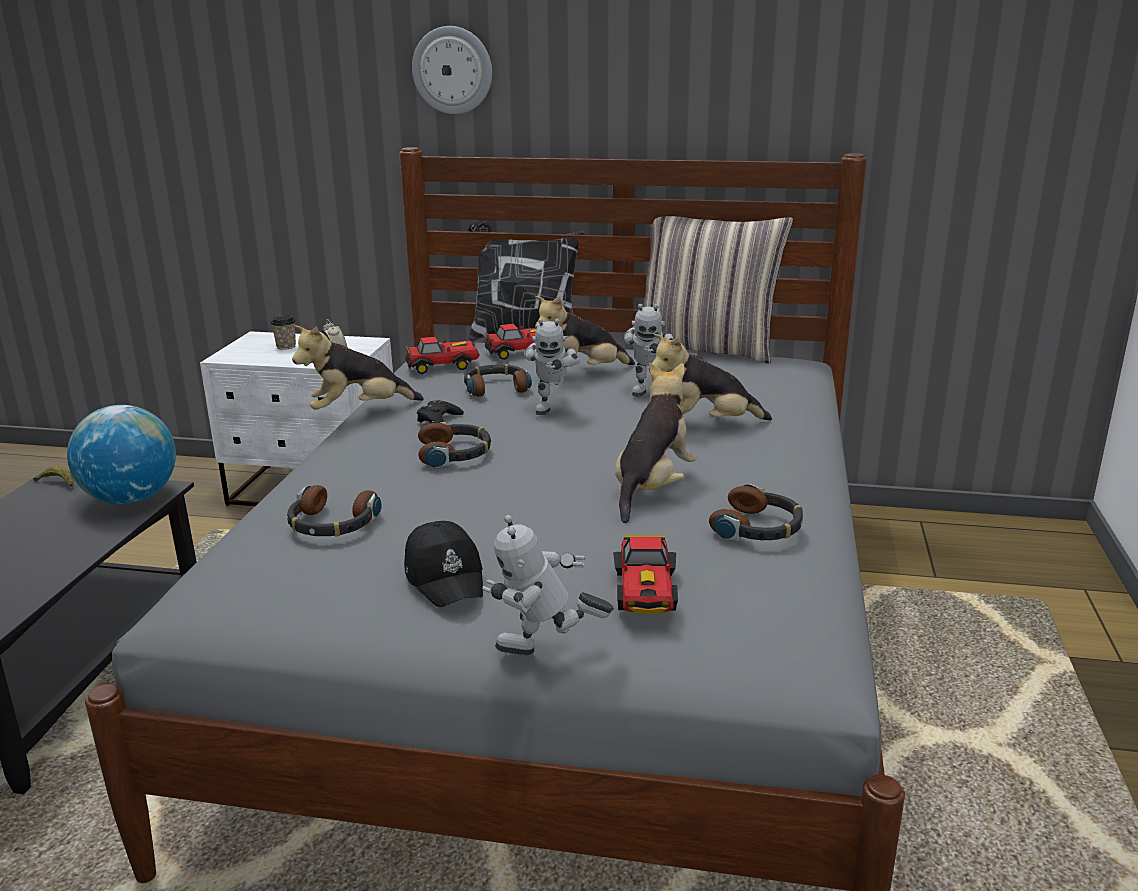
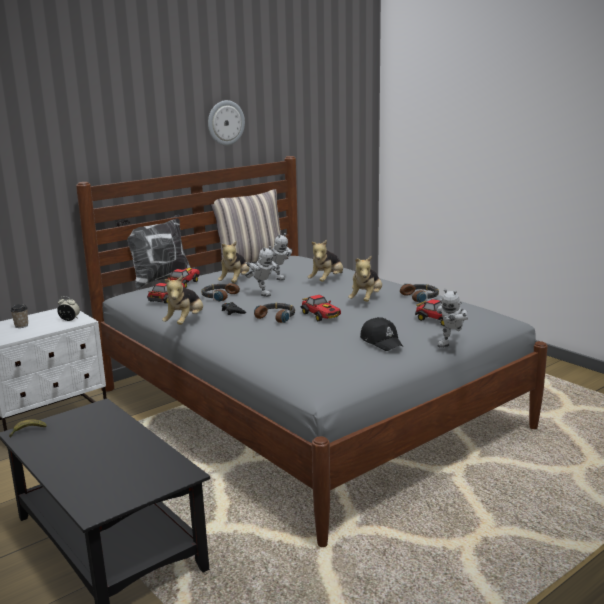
camera: 50 degrees left, 5 degrees down
(131, 499) = (96, 415): globe -> none
(332, 524) = (304, 348): headphones -> none
(445, 577) = (381, 341): black cap -> black cap turned 45 degrees clockwise
(452, 70) = (97, 134): wall clock -> wall clock (225, 123)
(506, 482) = (321, 316): none -> toy car
(652, 488) = (366, 300): plush toy -> plush toy turned 135 degrees counterclockwise

